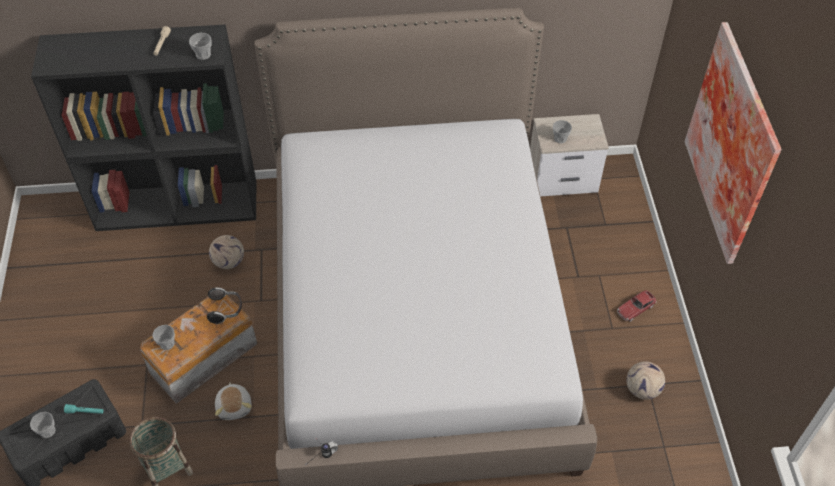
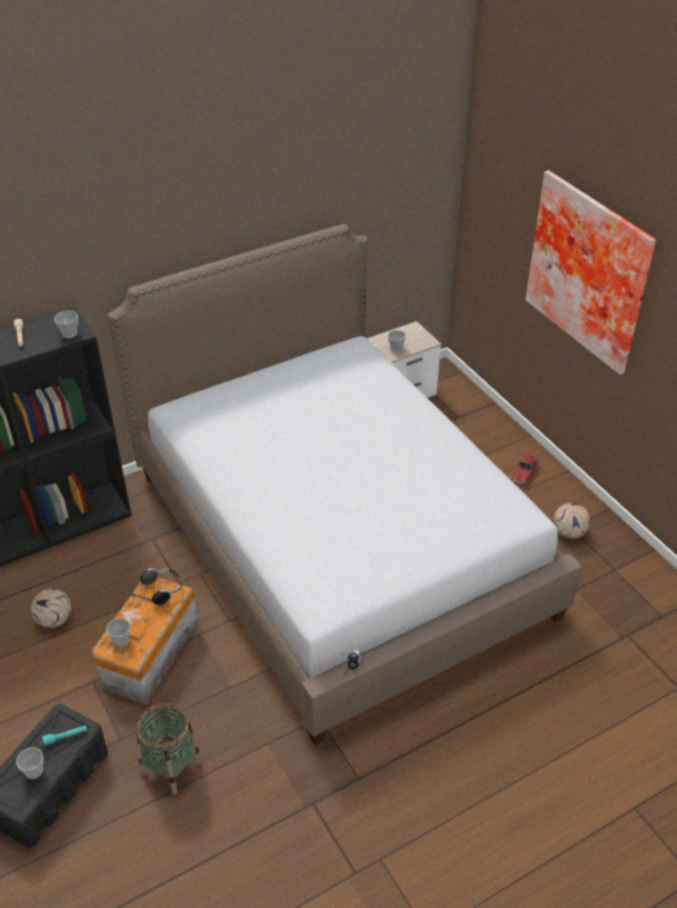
camera: 25 degrees left, 10 degrees down
(228, 261) = (125, 560): football -> football (54, 620)
(235, 406) = (208, 684): plush toy -> none

